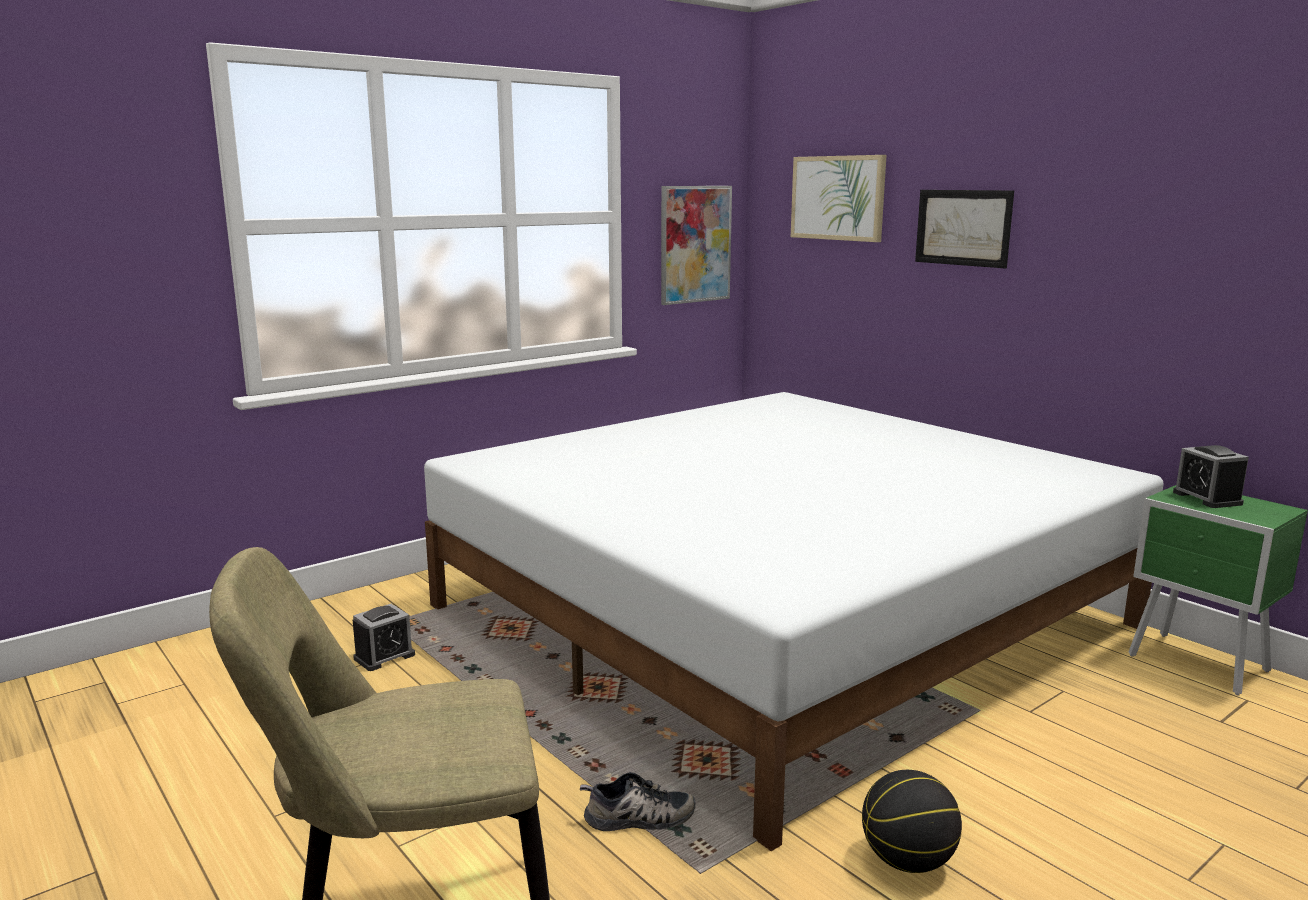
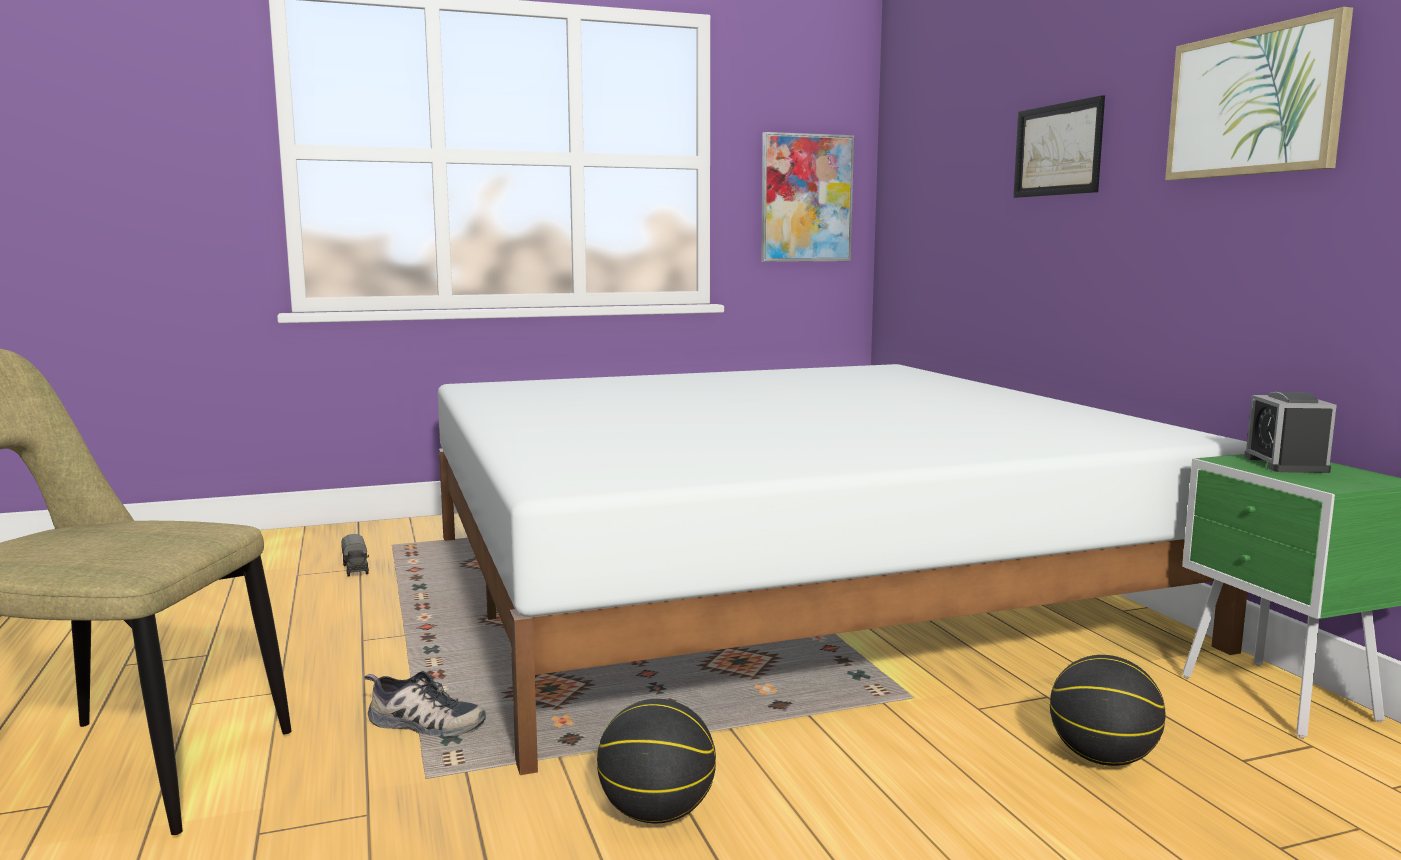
camera: 20 degrees right, 5 degrees down
(384, 656) = (356, 568): alarm clock -> toy truck
(838, 198) = (949, 136): picture -> picture (1254, 102)
(1143, 739) = (1102, 759): none -> basketball

